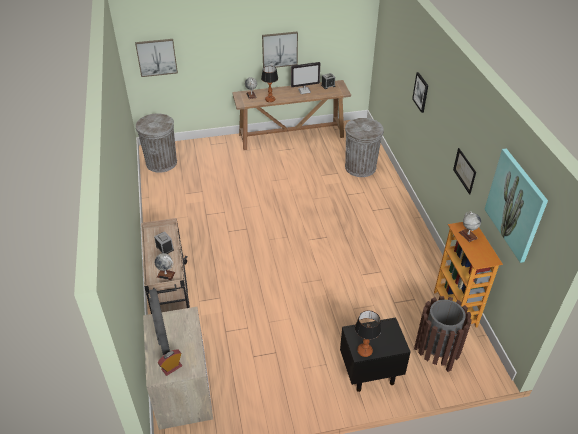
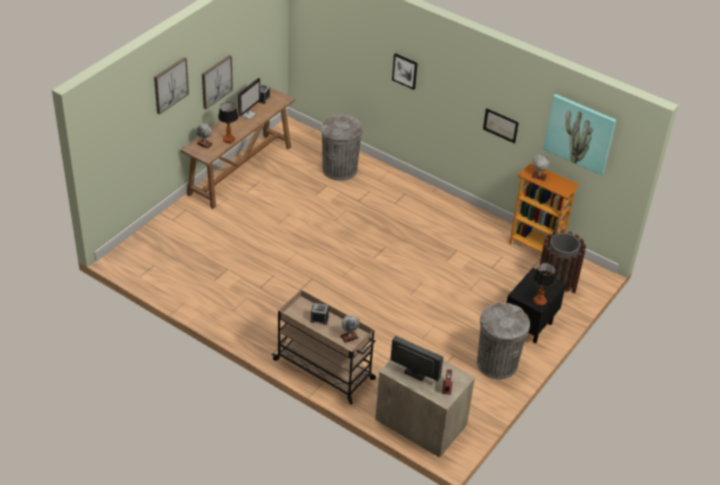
camera: 45 degrees left, 0 degrees up
(156, 57) = (115, 146): picture -> picture (170, 85)
(161, 163) = (148, 265): grey trash can -> grey trash can (497, 363)

